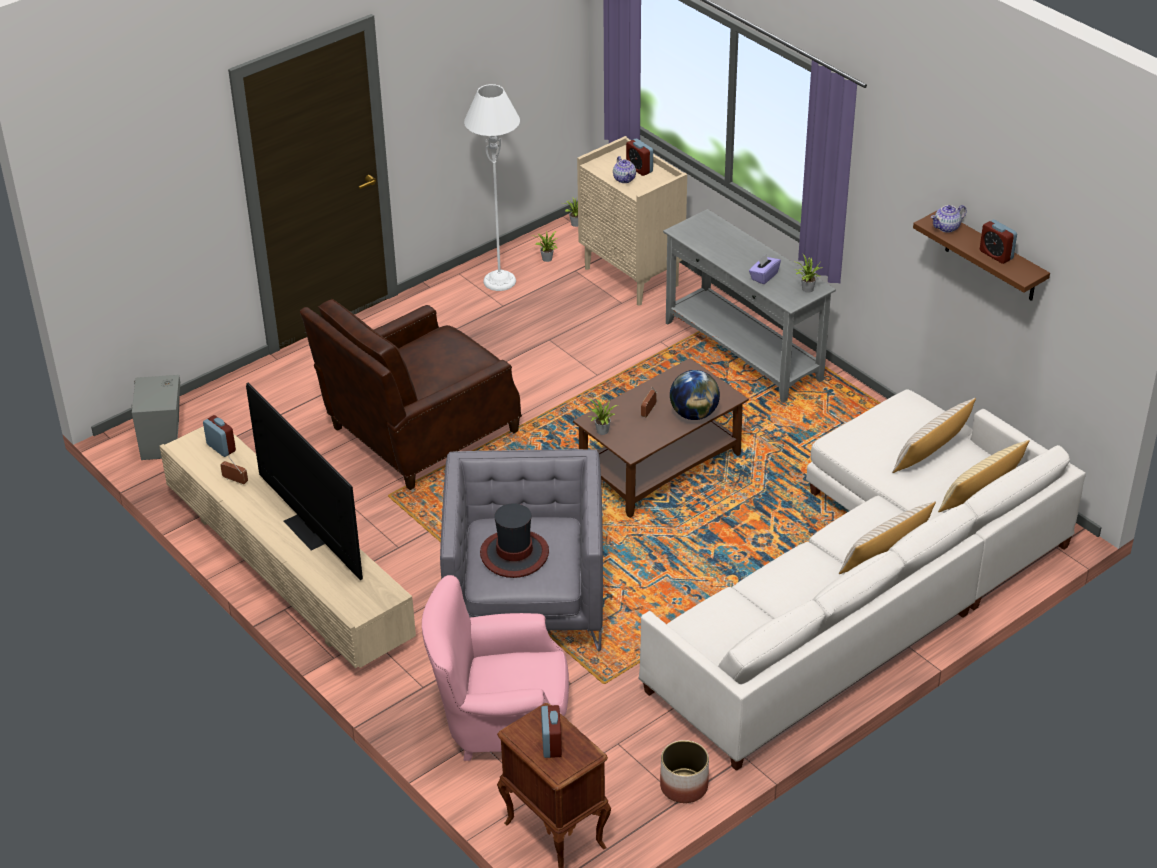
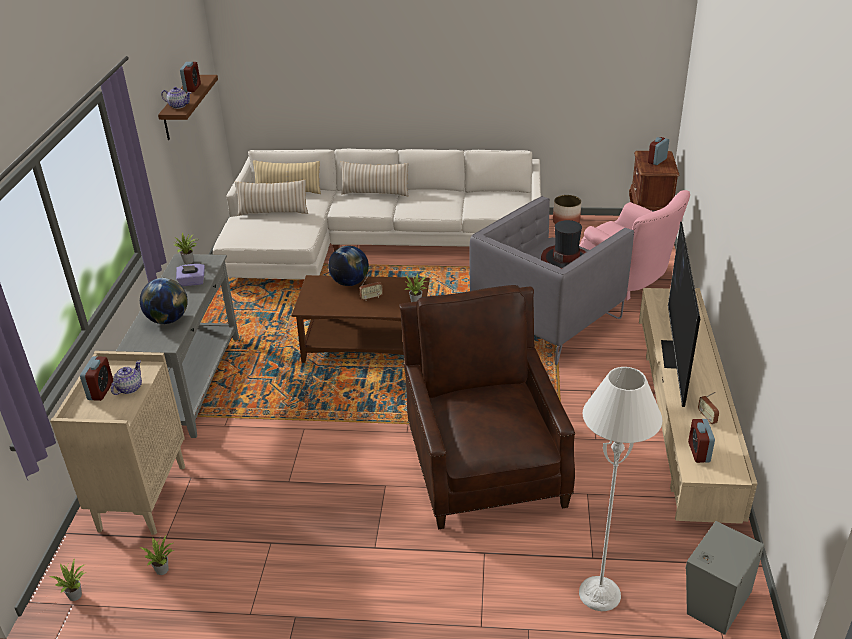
camera: 135 degrees left, 5 degrees down
(419, 433) = (485, 464): brown armchair -> brown armchair turned 105 degrees counterclockwise
(499, 281) = (233, 574): white floor lamp -> white floor lamp (599, 594)
(717, 244) = (168, 320): none -> globe

